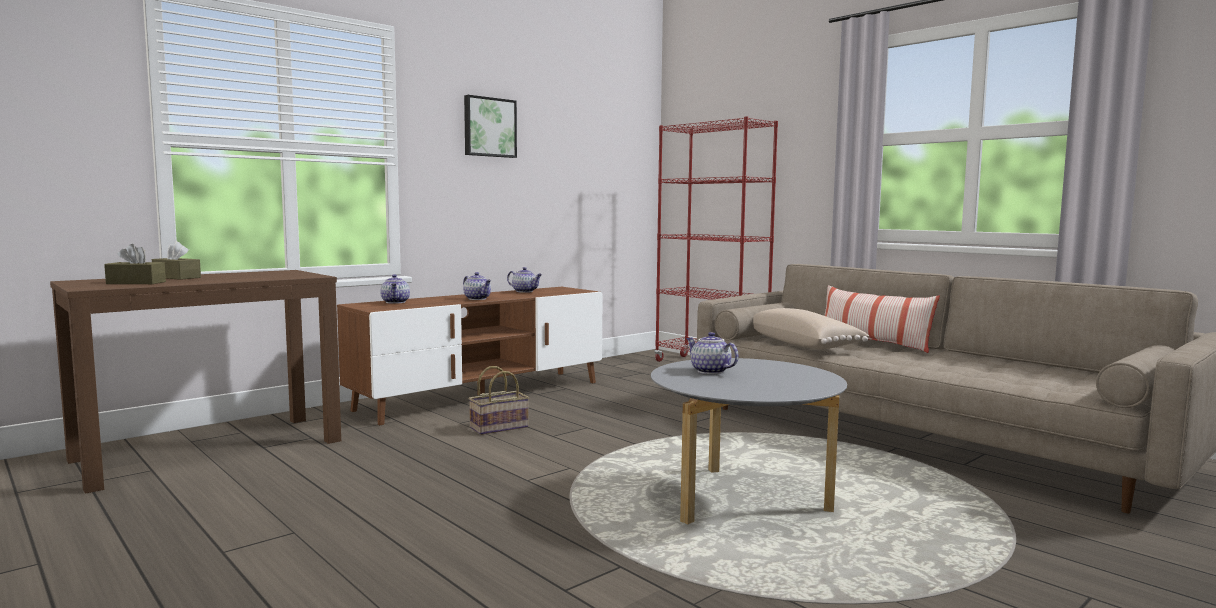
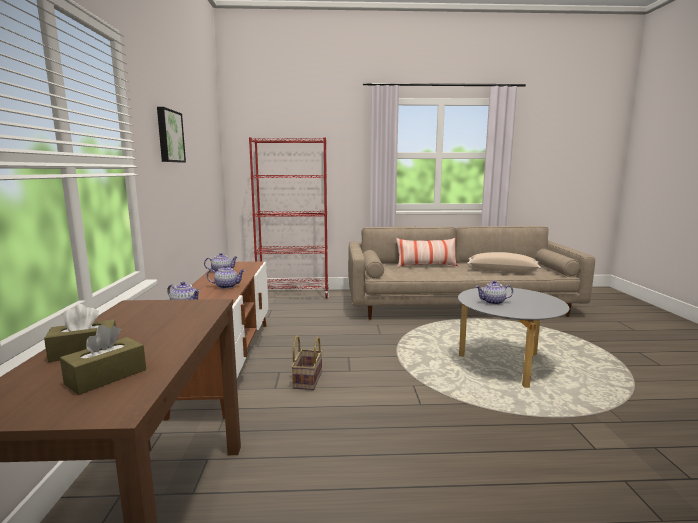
camera: 50 degrees left, 5 degrees up
(804, 345) = (412, 273): beige pillow -> beige pillow (502, 270)

